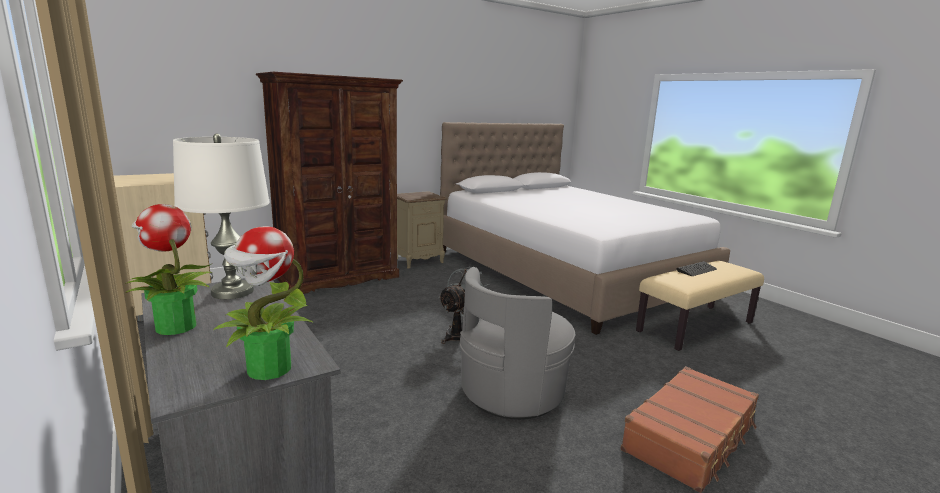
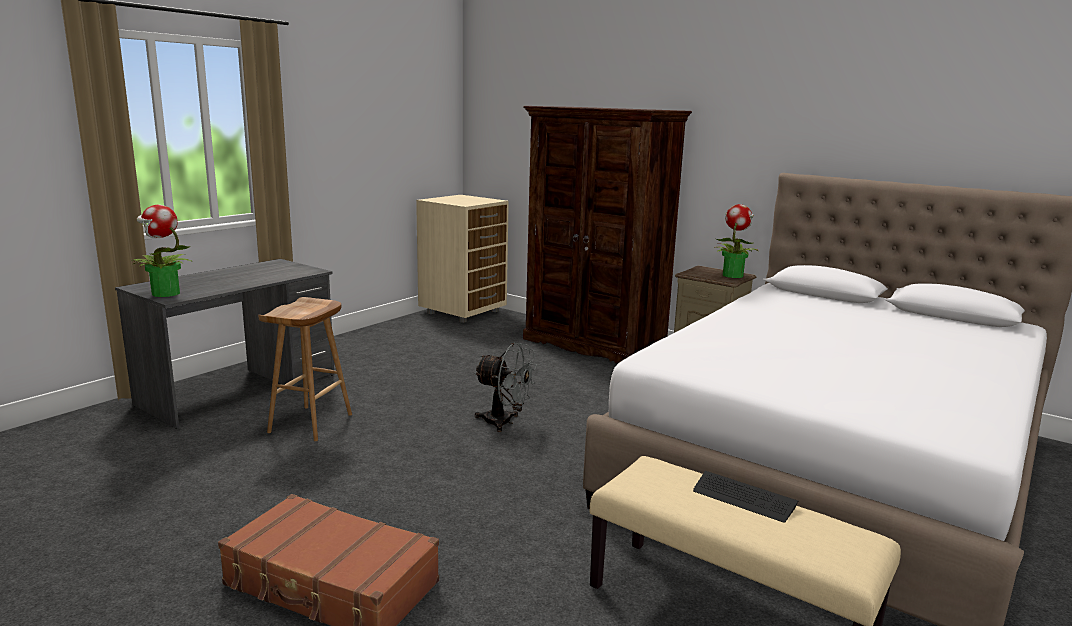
camera: 70 degrees right, 0 degrees up
(175, 326) = (226, 271): potted plant -> potted plant (732, 275)
(233, 291) = (290, 270): white table lamp -> none
(399, 426) = (311, 424): none -> brown stool
(512, 391) = (392, 464): grey armchair -> none

